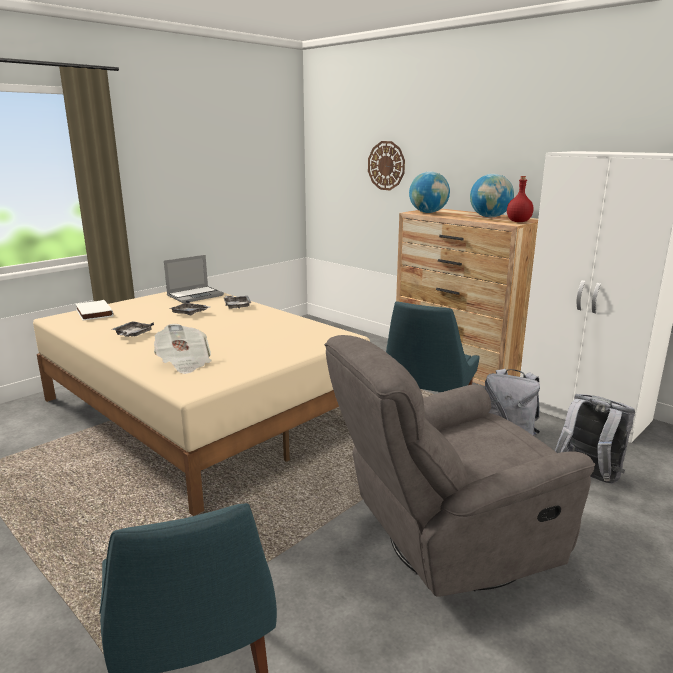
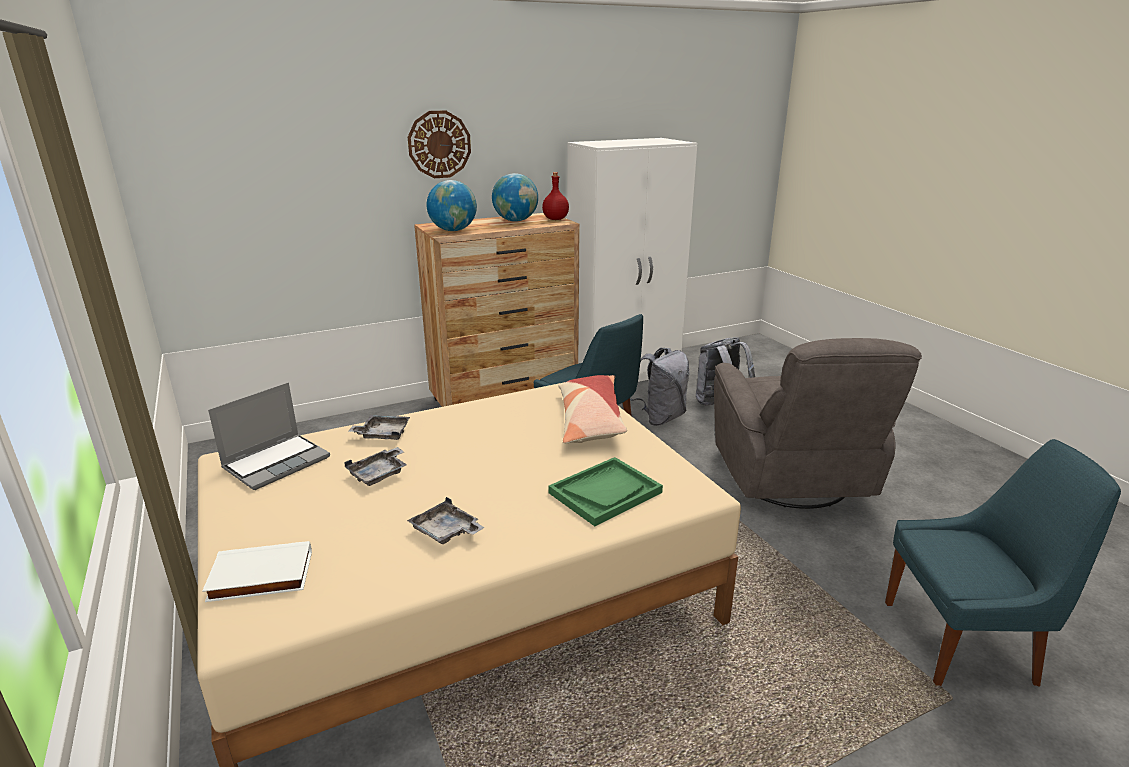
camera: 70 degrees left, 5 degrees up
(184, 363) = (605, 492): newspaper -> green tray
(195, 295) = (277, 462): laptop -> laptop turned 60 degrees clockwise
(290, 347) = (590, 420): none -> pillow
(386, 165) = (321, 179): wall clock -> wall clock (439, 144)

